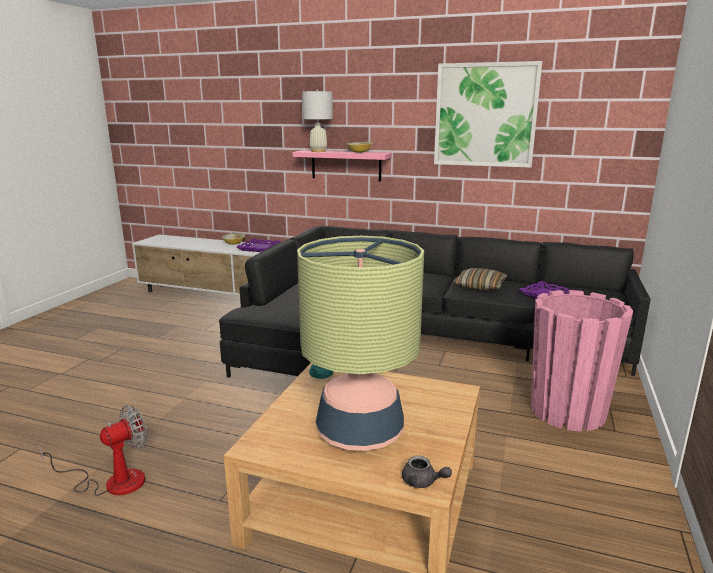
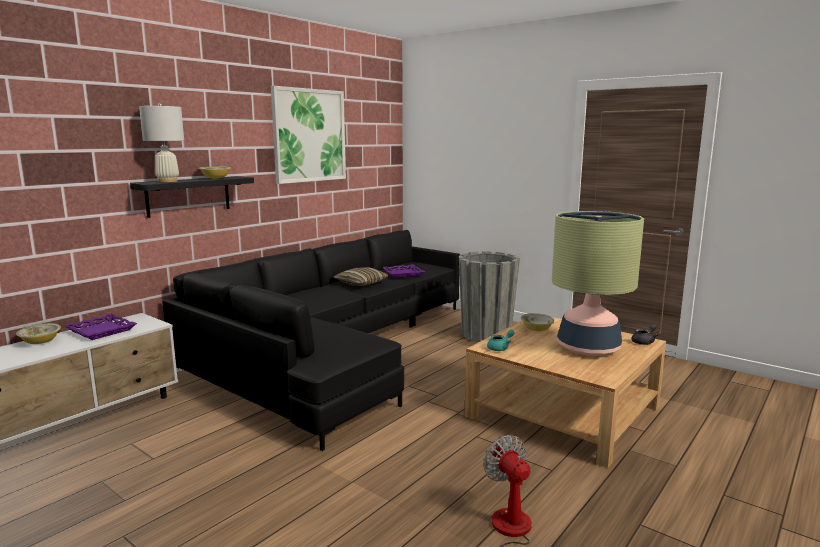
camera: 70 degrees left, 5 degrees down
(346, 165) = (188, 196): pink shelf -> black shelf
(409, 392) = (536, 329): none -> bowl
(567, 411) = (486, 334): pink planter -> grey planter

